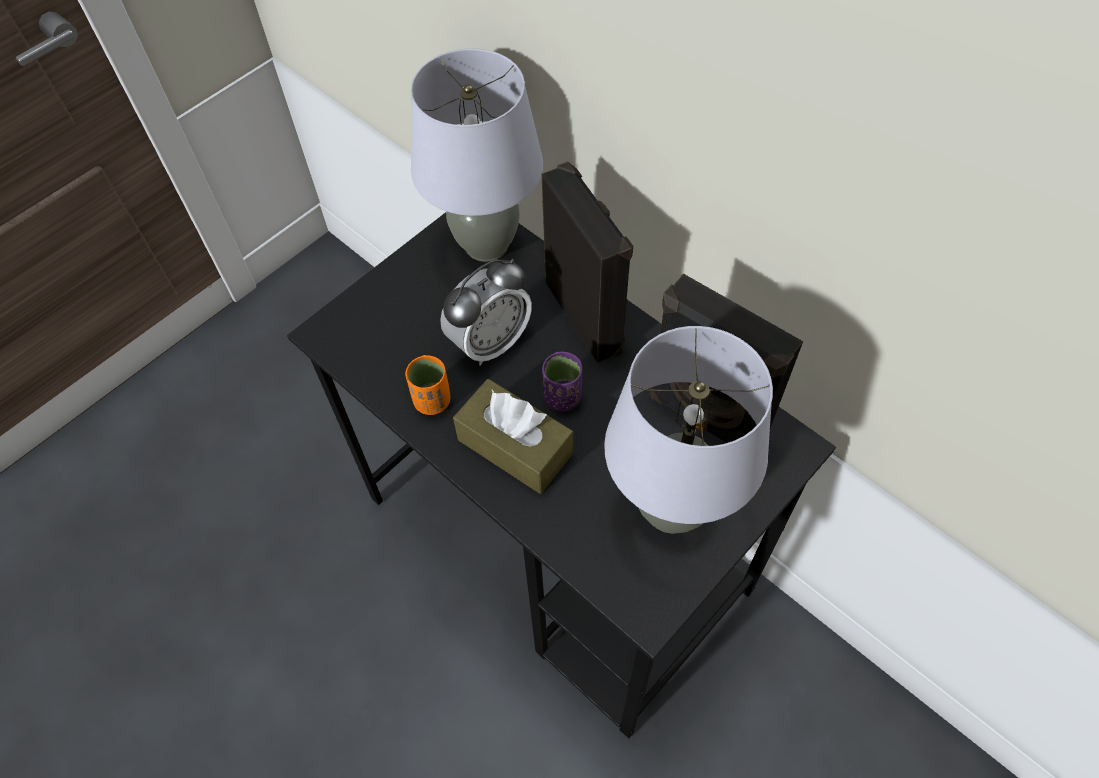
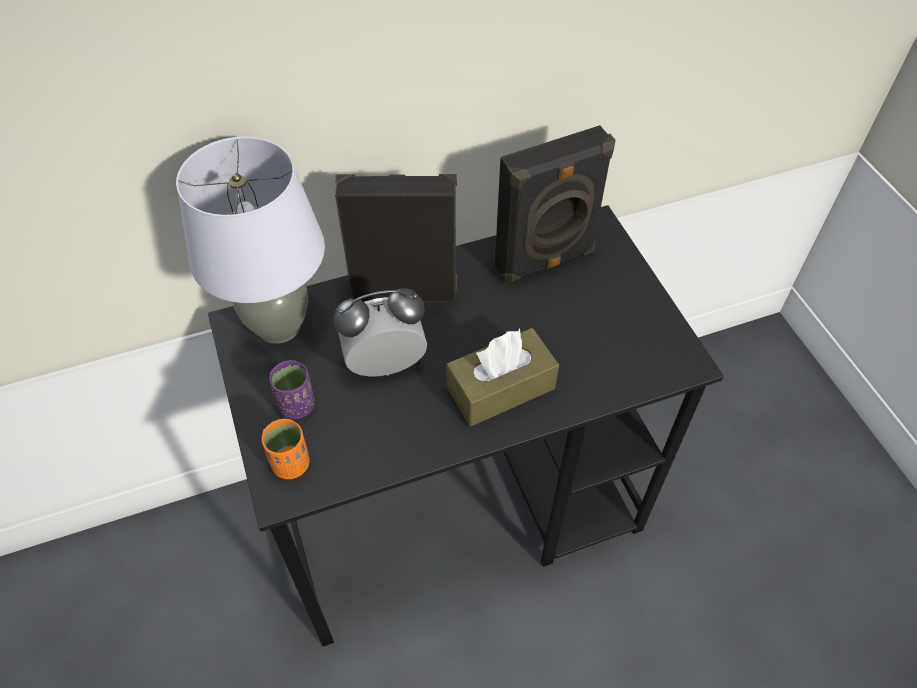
camera: 65 degrees left, 5 degrees down
(432, 401) = (418, 430): orange cup -> orange cup (291, 464)
(490, 342) = (385, 365): alarm clock -> alarm clock turned 90 degrees counterclockwise
(562, 397) = (473, 338): purple cup -> purple cup (297, 406)
(671, 510) = (611, 314): grey table lamp -> none

